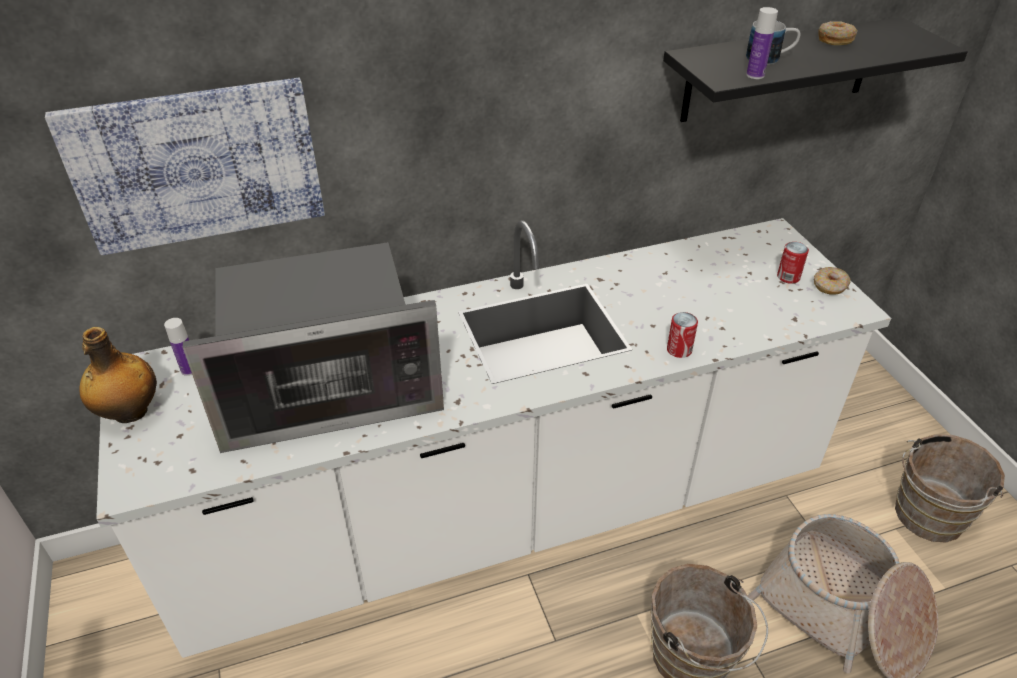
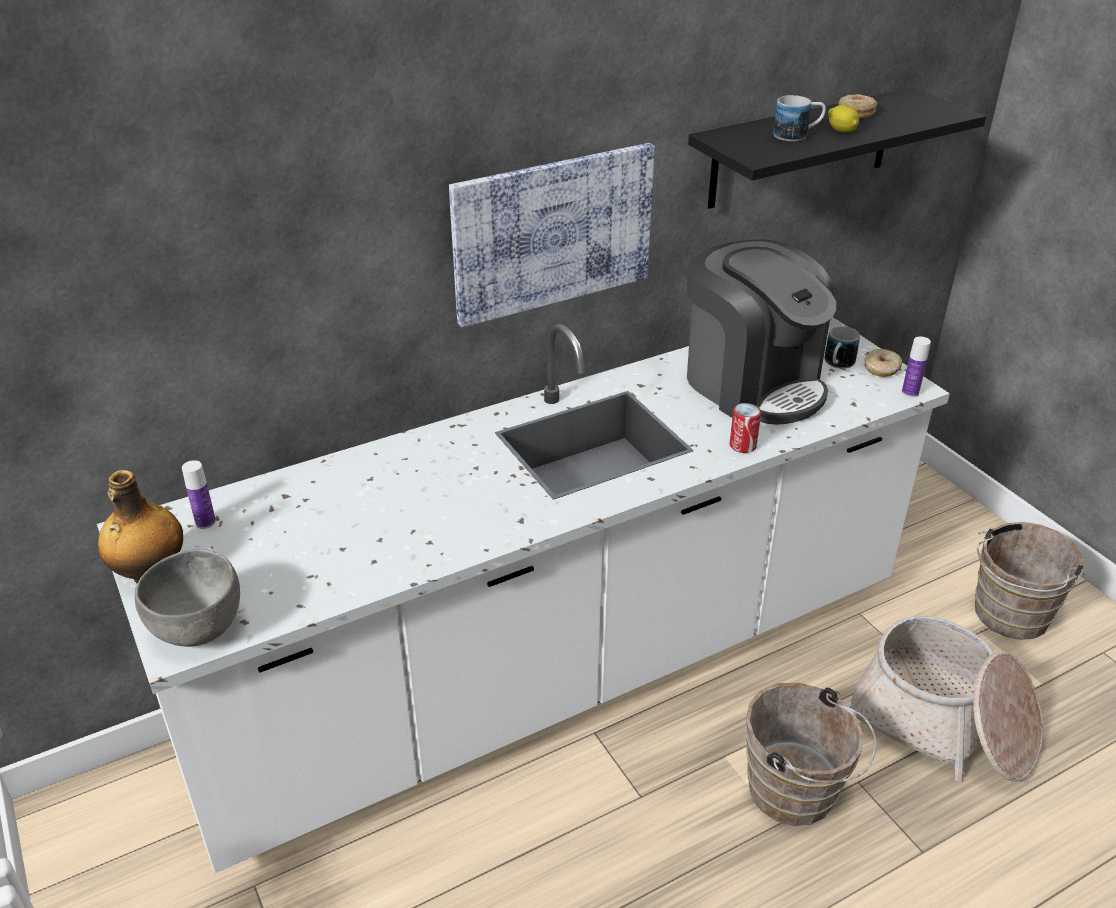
camera: 10 degrees left, 5 degrees down
(151, 472) = (197, 629): none -> grey bowl
(197, 165) = (213, 285): picture -> picture (552, 232)
(329, 391) = (375, 526): microwave -> none
(703, 289) = (752, 384): none -> coffee machine
(755, 75) = (788, 151): bottle -> bottle (910, 392)
(788, 277) = (837, 364): can -> mug
(815, 58) = (841, 131): none -> lemon

